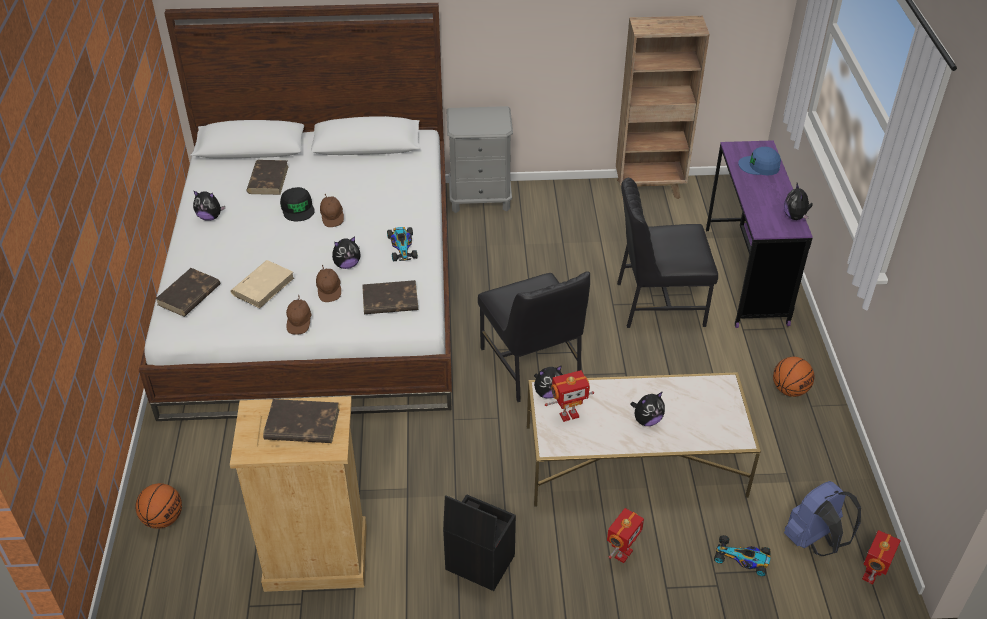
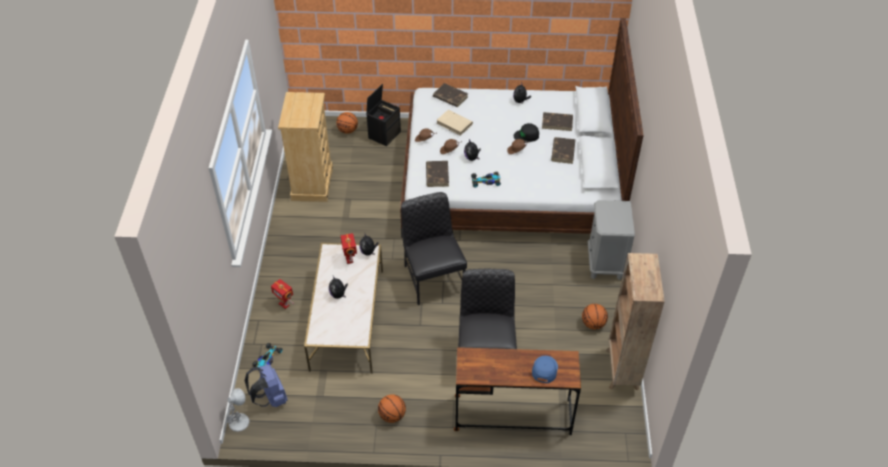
camera: 95 degrees right, 5 degrees up
(301, 425) = (303, 112): brown book -> brown book (563, 151)
(478, 562) = (294, 244): black storage box -> black storage box (384, 134)
(532, 365) = (433, 278): black chair -> black chair turned 90 degrees clockwise
(584, 210) = (593, 324): none -> basketball
(745, 275) = (512, 415): purple desk -> brown desk
(795, 217) = (479, 378): plush toy -> none
(871, 576) = (239, 421): toy robot -> white table lamp

